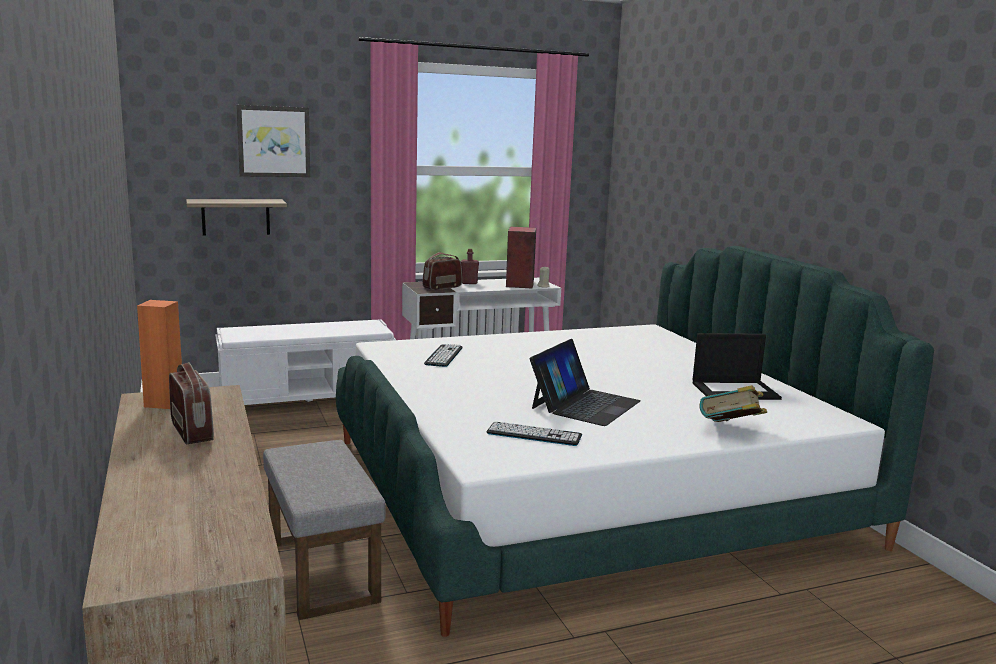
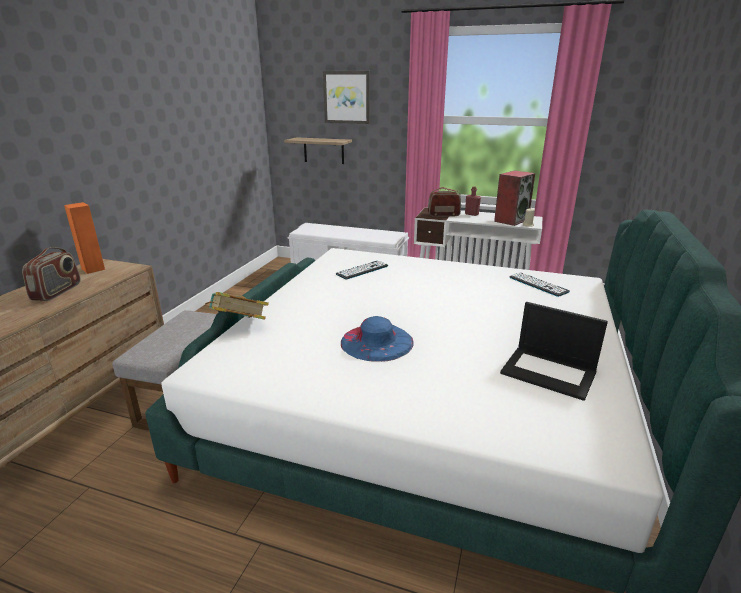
camera: 40 degrees right, 10 degrees up
(534, 434) = (284, 357): keyboard -> keyboard (538, 284)
(585, 404) = (376, 342): laptop -> blue hat
(730, 431) = (452, 418): book -> book (239, 325)

